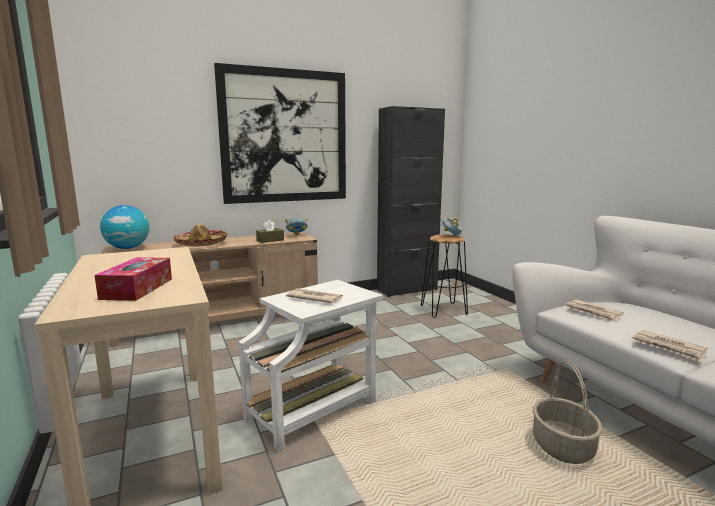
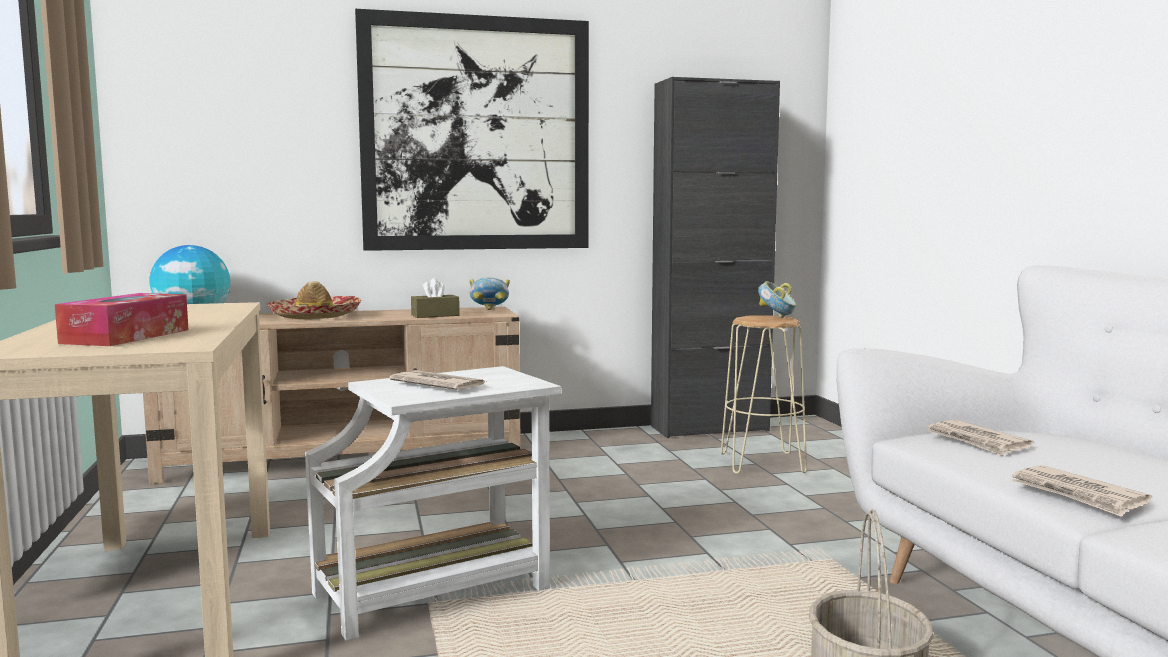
camera: 10 degrees right, 5 degrees down
(444, 310) = (763, 463): black stool -> beige stool

